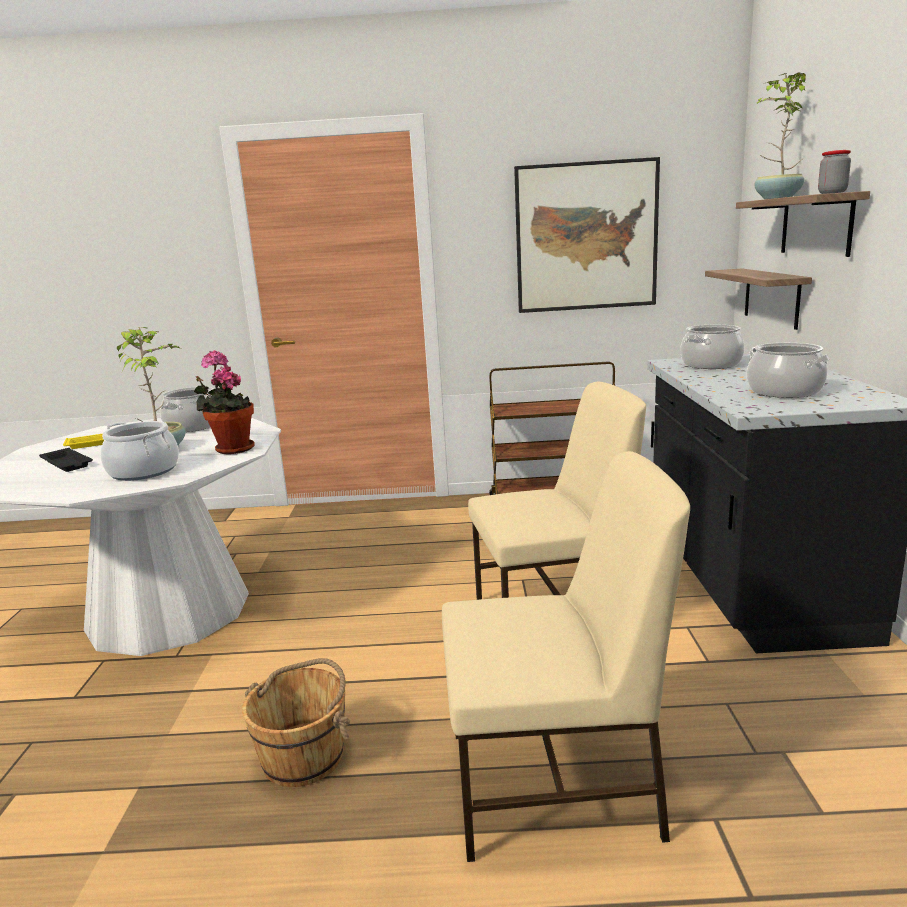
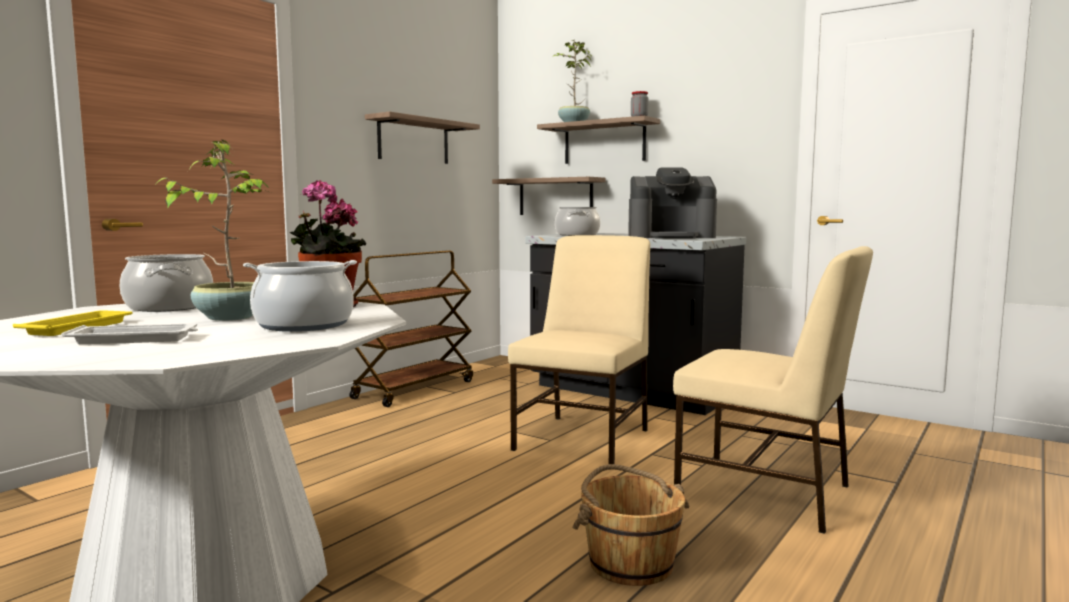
camera: 55 degrees left, 10 degrees down
(67, 464) = (136, 339): black tray -> white tray
(556, 783) = (766, 493): beige chair -> beige chair turned 90 degrees clockwise
(586, 237) = (413, 141): picture -> shelf
(785, 391) = (671, 237): cooking pot -> coffee machine

